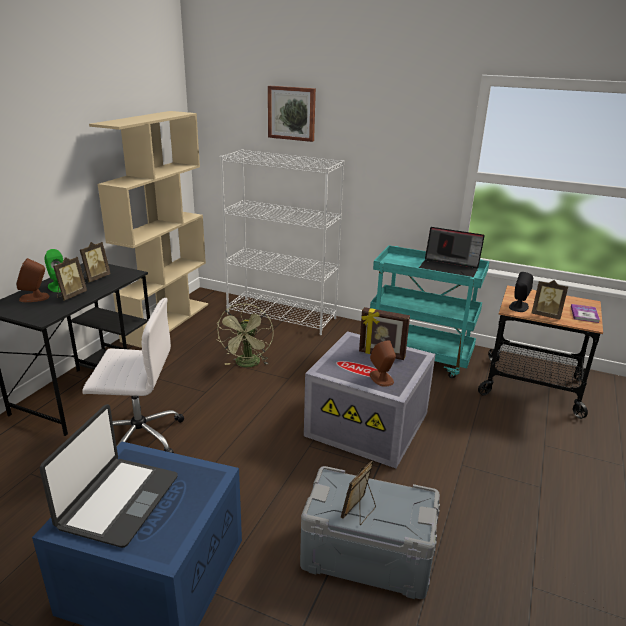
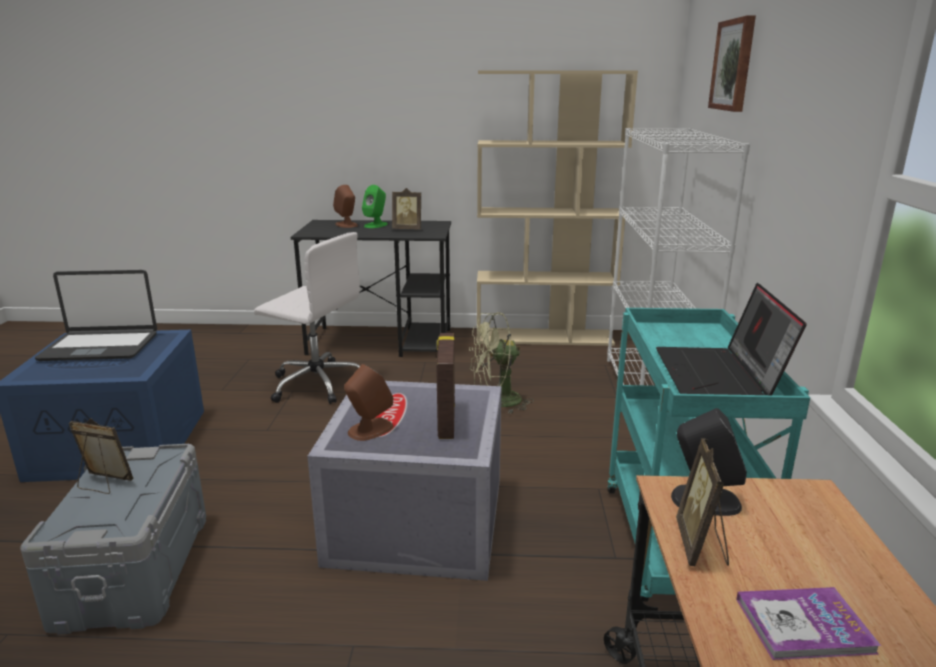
camera: 70 degrees right, 5 degrees down
(71, 295) = (360, 231): picture frame -> none
(138, 437) = (316, 383): white office chair -> white office chair turned 45 degrees counterclockwise

